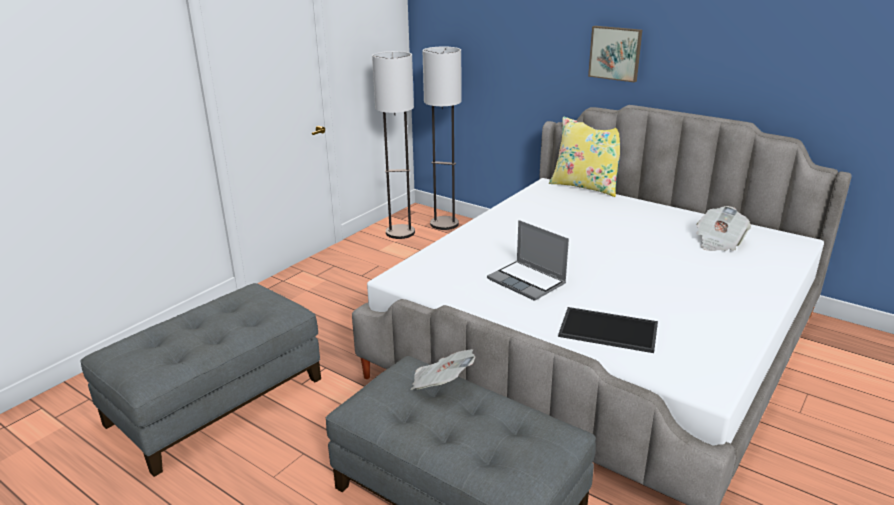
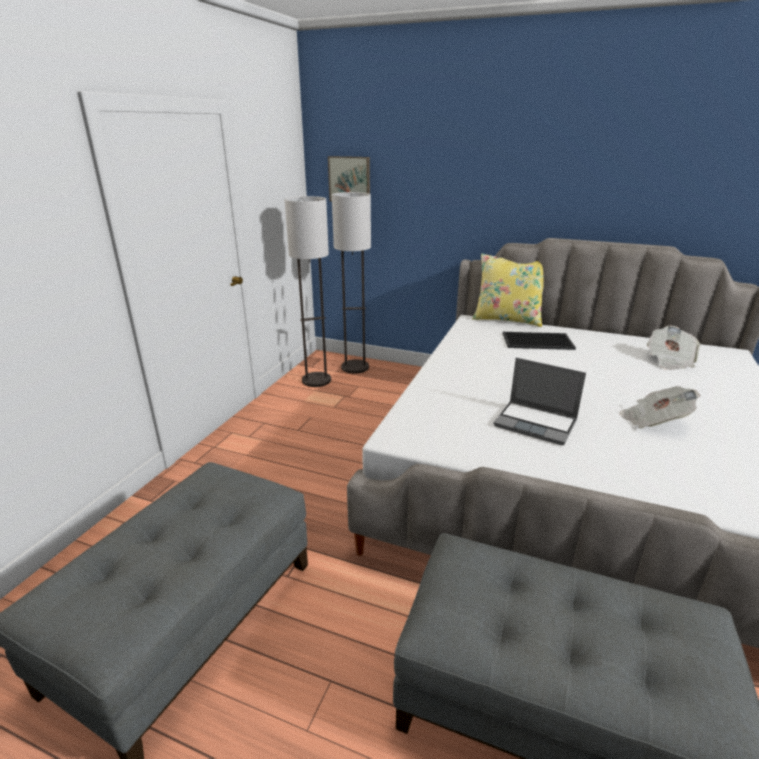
camera: 15 degrees left, 0 degrees up
(441, 384) = (517, 570): newspaper -> newspaper (653, 421)
(607, 331) = (665, 472): tray -> tray (537, 341)
(615, 53) = (532, 189): picture -> picture (350, 179)

